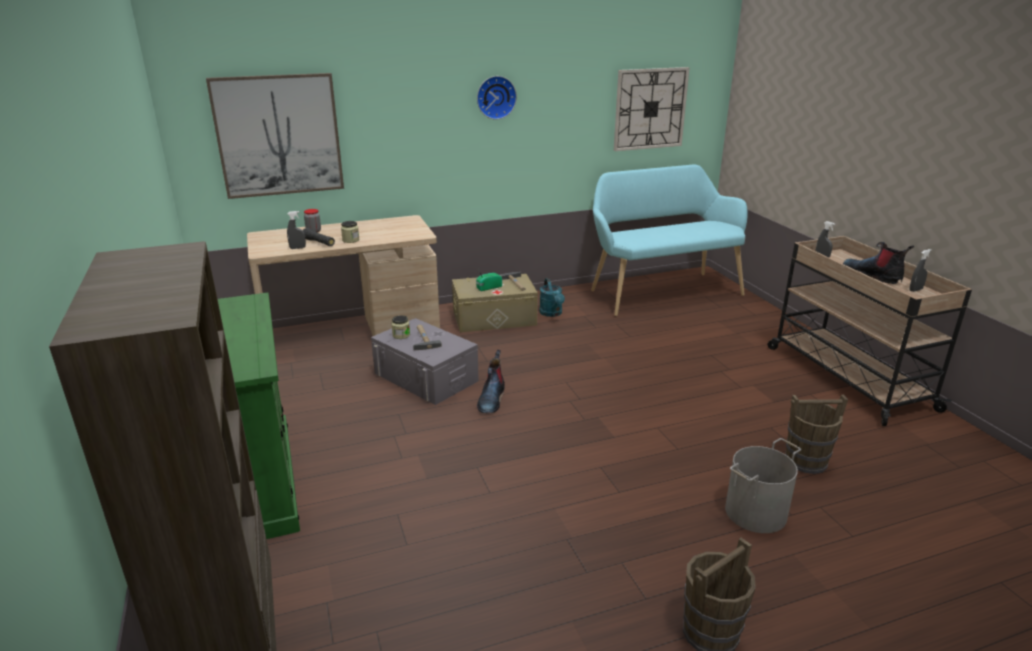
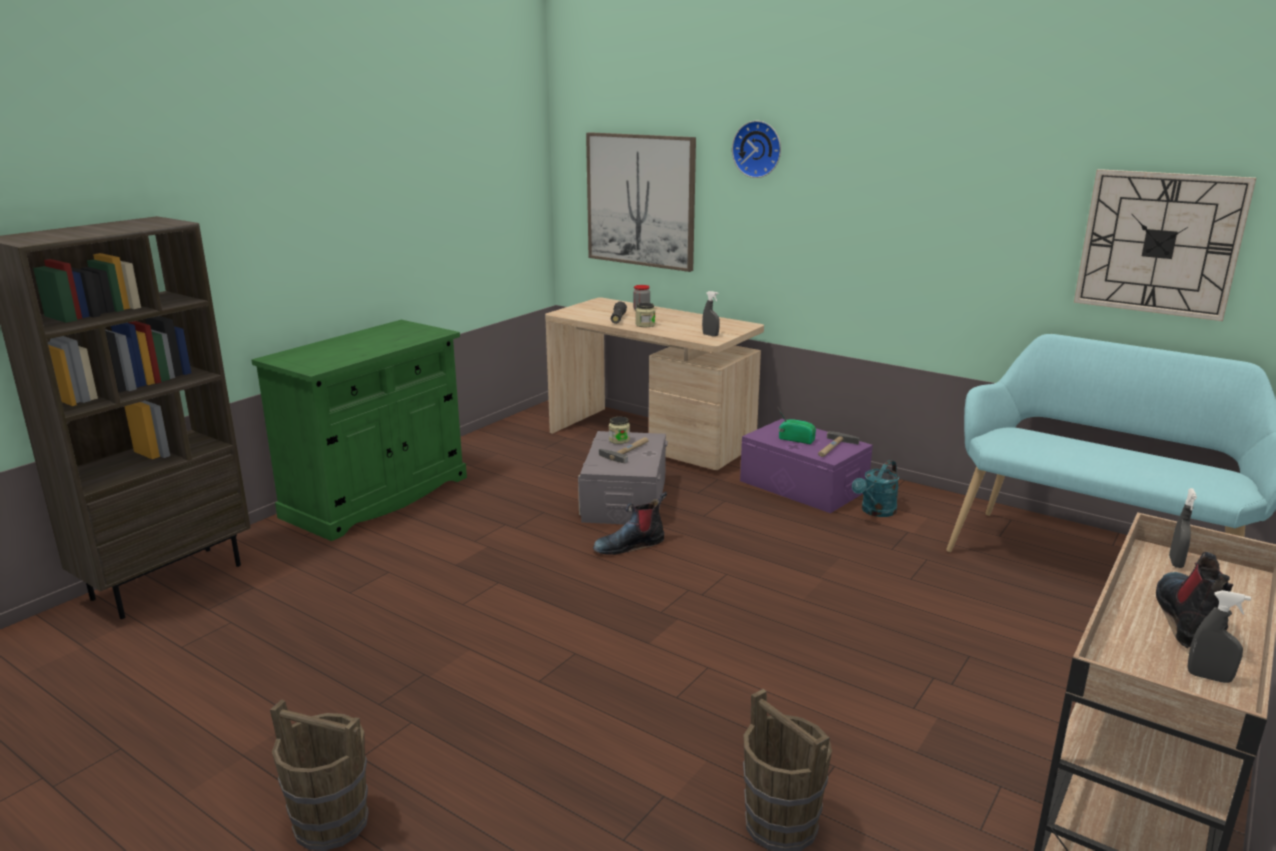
camera: 55 degrees right, 5 degrees down
(297, 248) = (593, 317): grey spray bottle -> grey spray bottle (710, 335)
(494, 318) = (803, 485): beige storage box -> purple storage box
(495, 97) = (885, 188): wall clock -> wall clock (758, 149)
(756, 512) = (596, 803): grey bucket -> none

